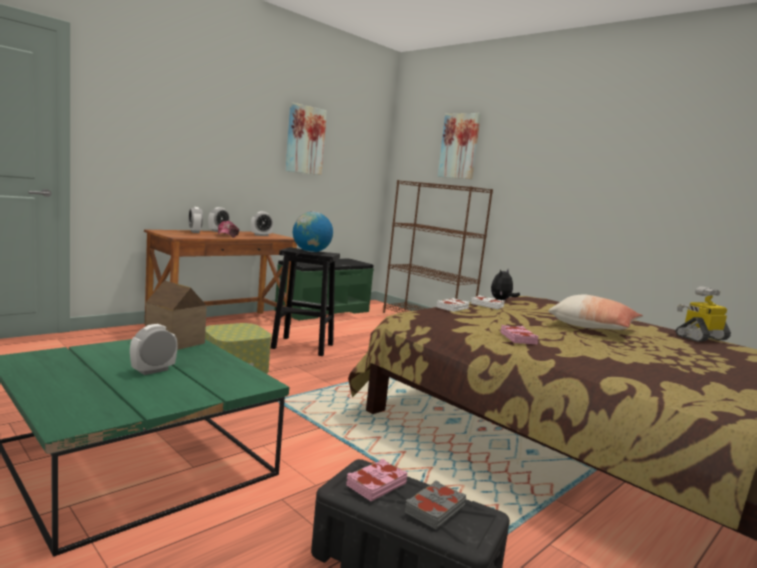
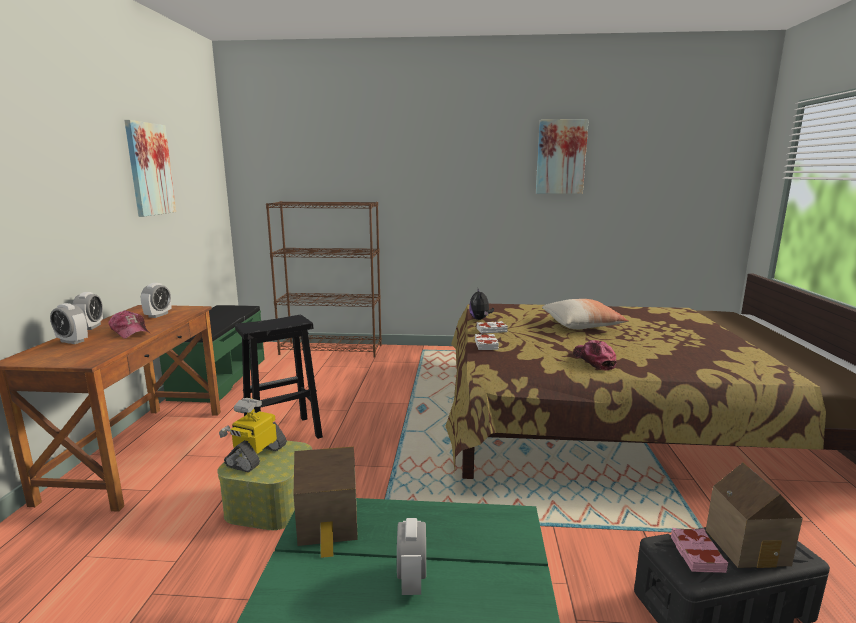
camera: 40 degrees left, 5 degrees up
(311, 252) = (275, 323): globe -> none
(434, 509) = (749, 547): grey book -> toy house
(459, 146) = (326, 157): picture -> picture (561, 157)
(518, 338) = (593, 360): pink book -> cap
(700, 338) = (626, 309): toy robot -> toy robot (256, 456)

